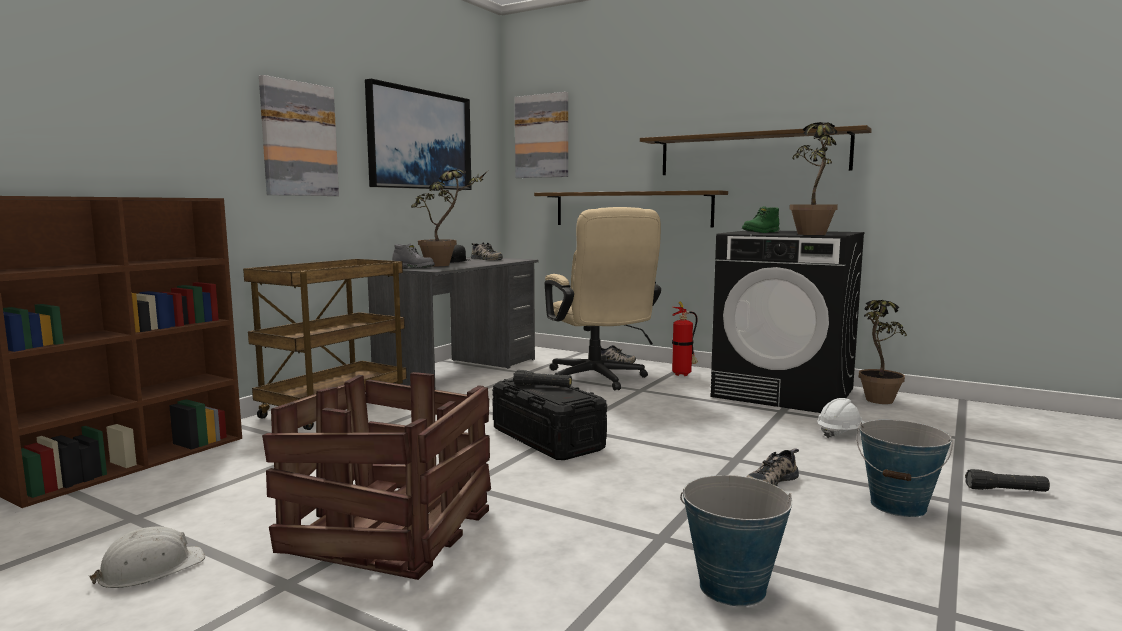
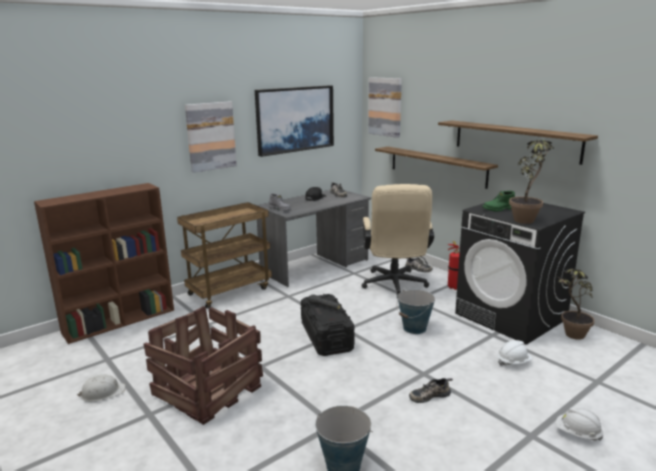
camera: 20 degrees right, 10 degrees up
(446, 265) = (304, 205): potted plant -> none
(898, 505) = (491, 431): bucket -> bucket (414, 328)
(1006, 490) = (577, 434): black flashlight -> white hard hat

